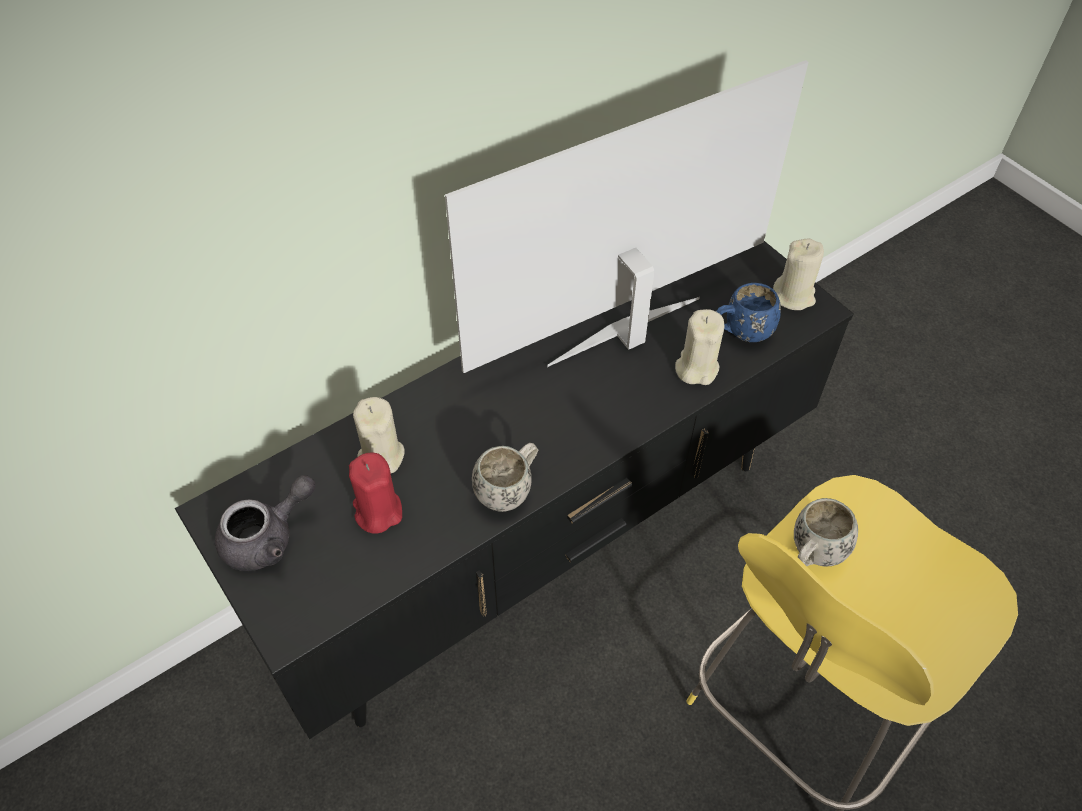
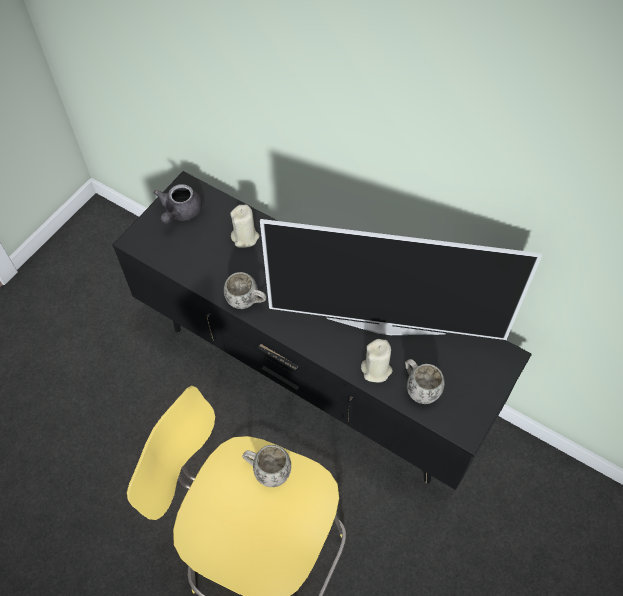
camera: 70 degrees right, 5 degrees up
(268, 537) = (180, 212): grey teapot -> grey teapot turned 75 degrees clockwise
(377, 511) = (211, 249): red candle -> none
(627, 334) = (385, 324): television -> television turned 150 degrees clockwise
(741, 333) = (419, 388): blue mug -> white mug
(793, 296) = (470, 412): beige candle -> none

